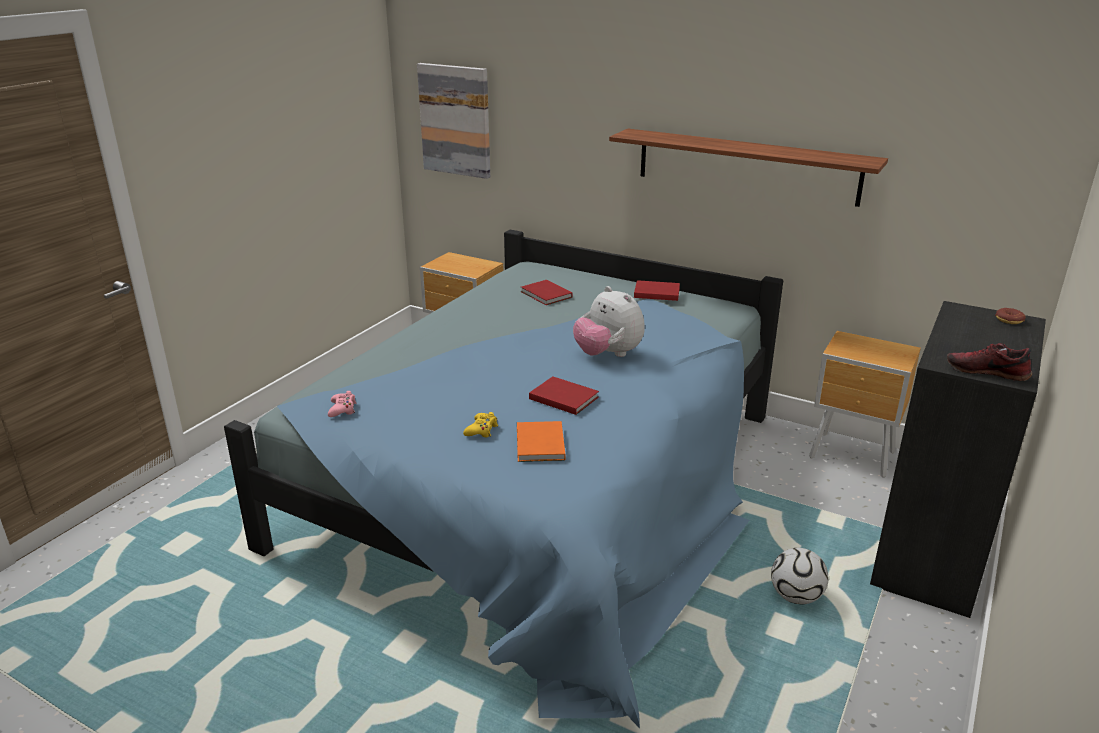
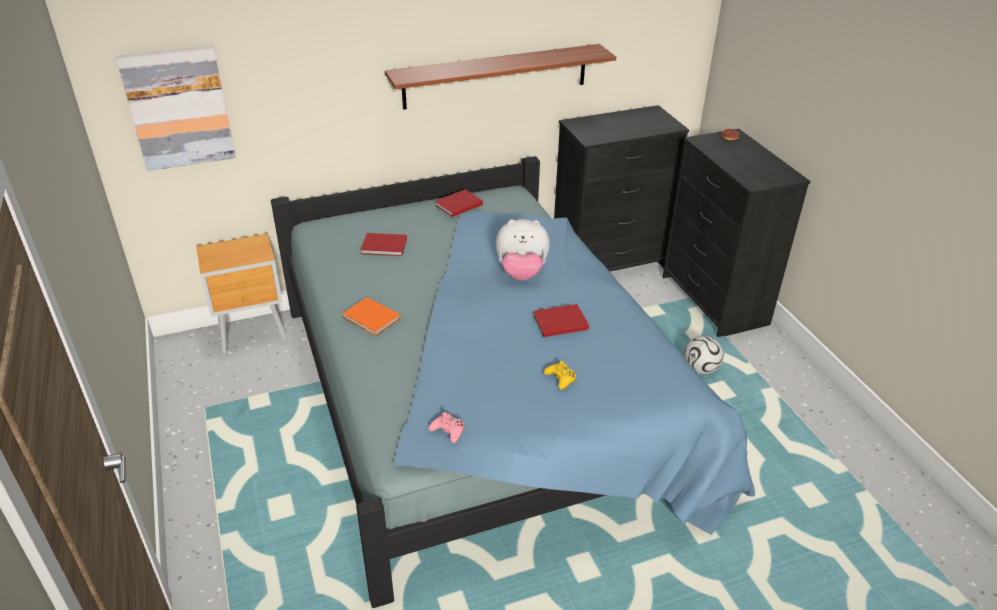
camera: 50 degrees left, 10 degrees up
(539, 445) = (608, 364): orange book -> orange book (372, 319)
(853, 456) = (608, 262): brown nightstand -> black dresser
(987, 371) = (777, 178): shoe -> none

